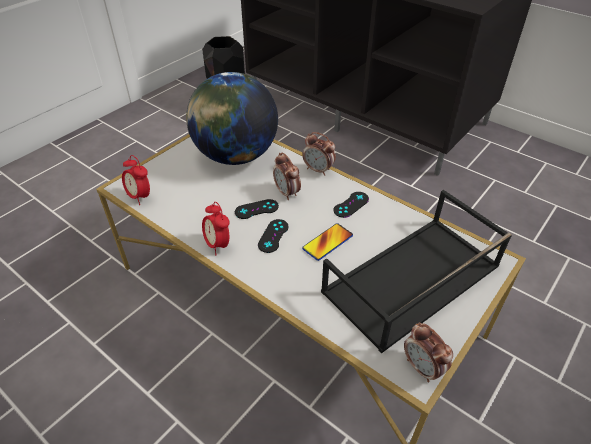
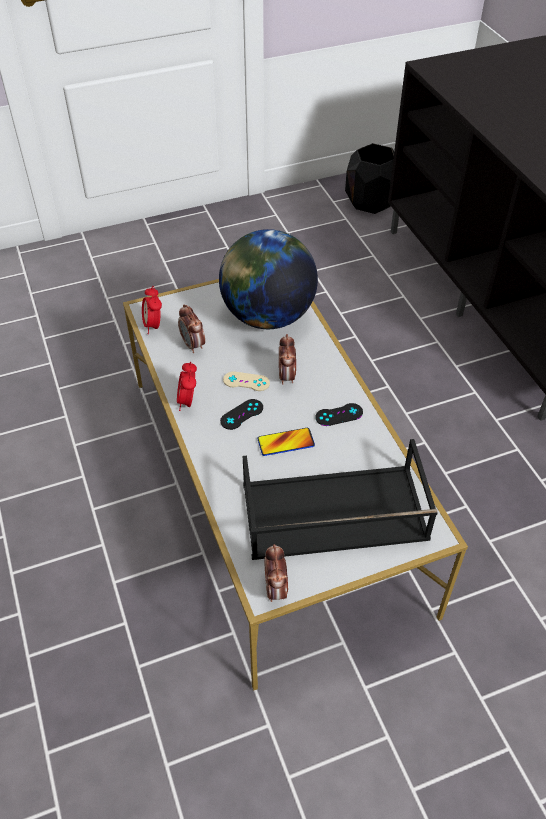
camera: 30 degrees right, 5 degrees up
(256, 209) = (246, 381): black game controller -> beige game controller
(318, 170) = (336, 364): alarm clock -> alarm clock (193, 345)

